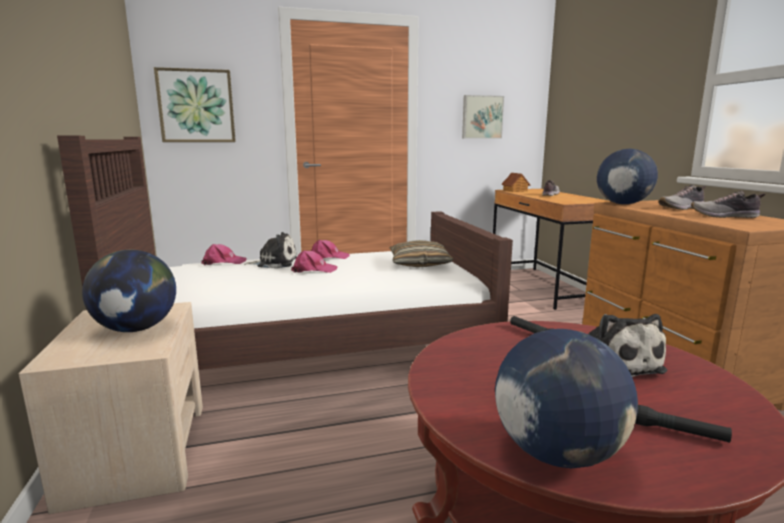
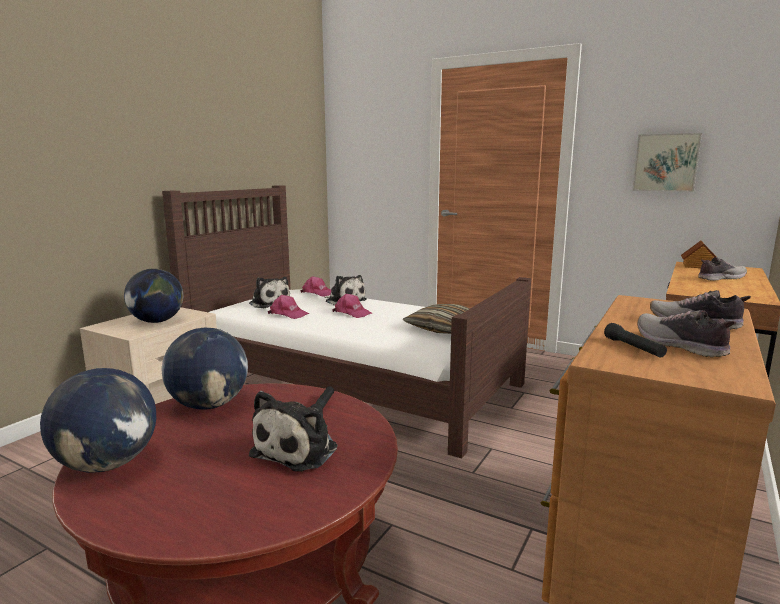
camera: 45 degrees right, 0 degrees up
(196, 106) = (363, 156): picture -> none
(197, 282) = (269, 303): none -> plush toy
(328, 257) = (391, 305): pink cap -> pink cap (288, 314)
(622, 204) = (641, 303): globe -> globe (209, 405)
(680, 433) = (182, 500): black flashlight -> black flashlight (633, 348)

